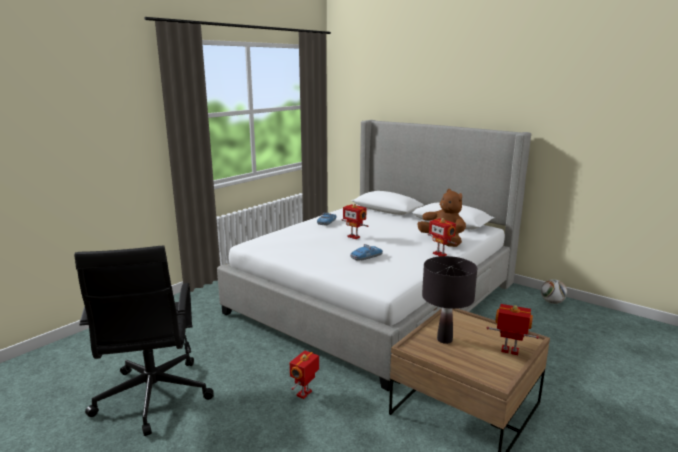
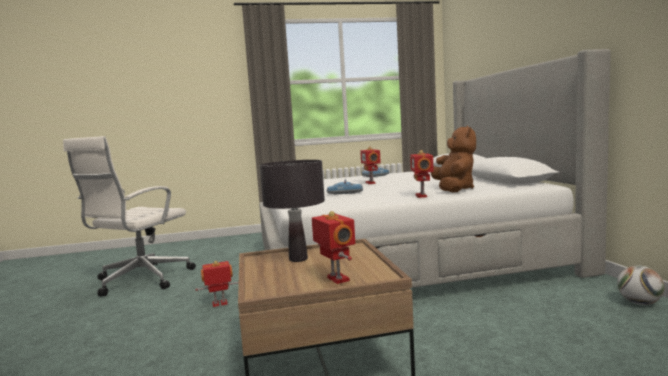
camera: 40 degrees right, 10 degrees down
(152, 398) = (140, 280): black office chair -> white office chair

